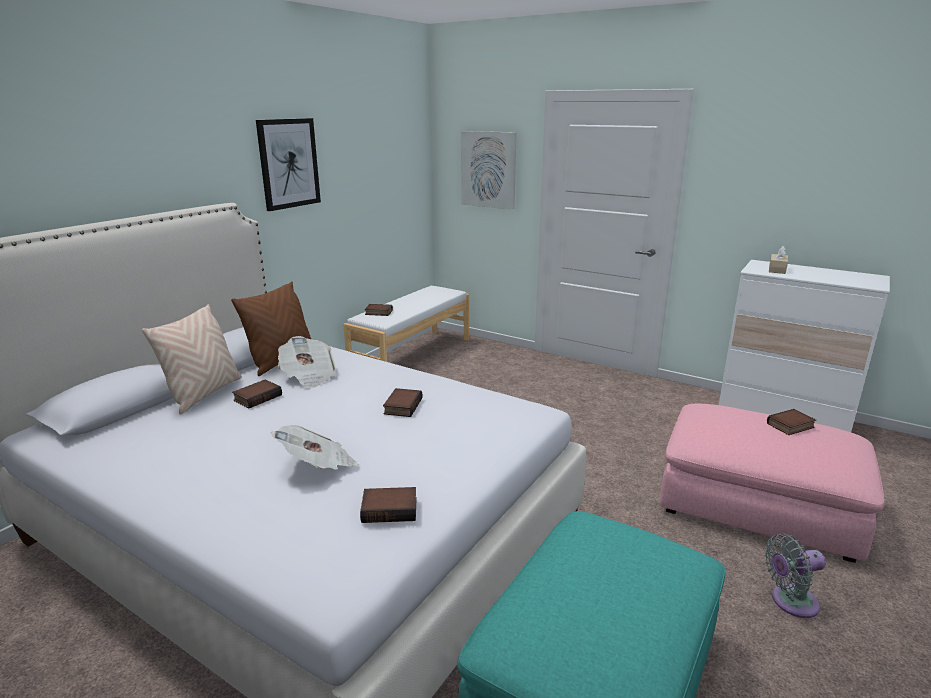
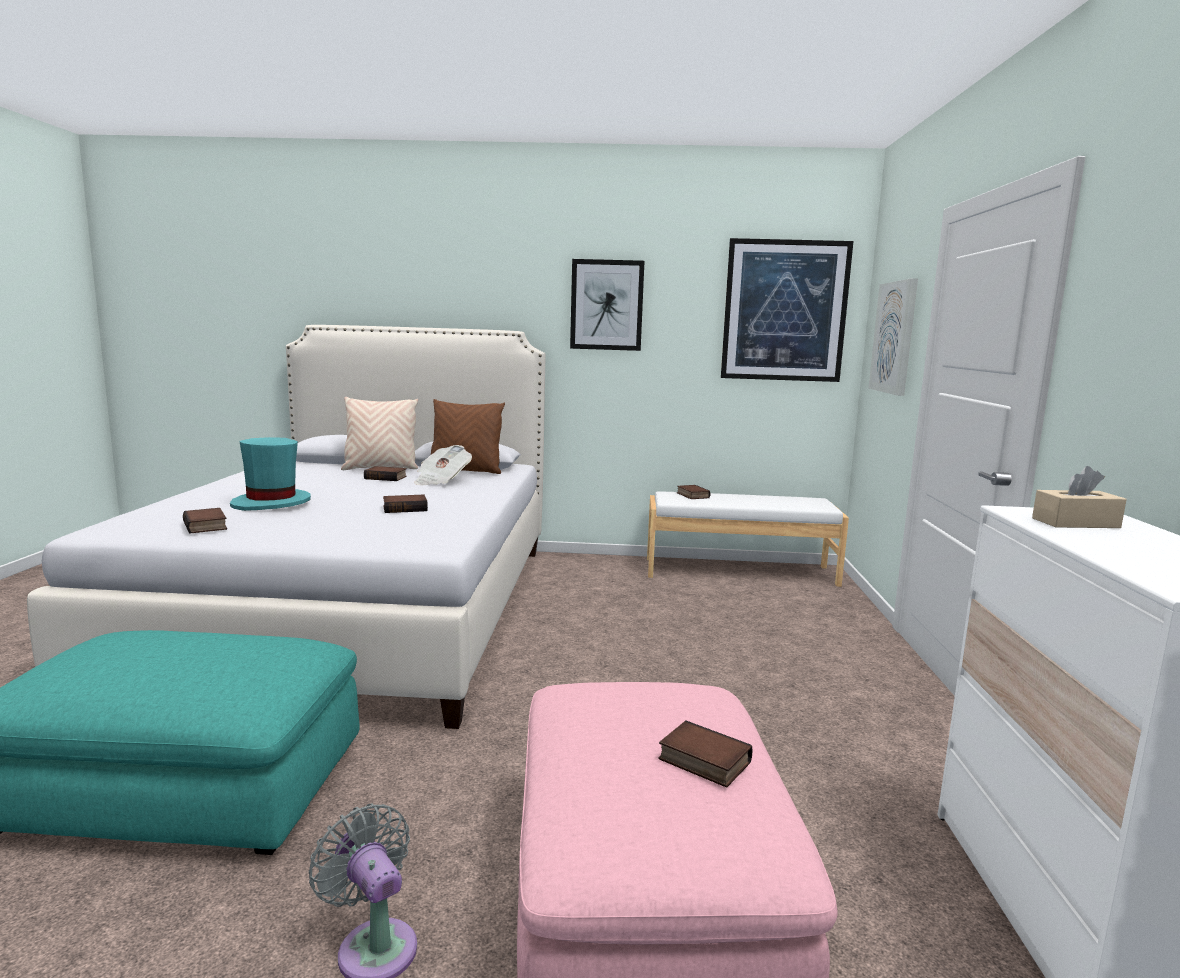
camera: 60 degrees right, 10 degrees down
(318, 466) = (271, 503): newspaper -> turquoise hat
(396, 153) = (784, 311): none -> picture

